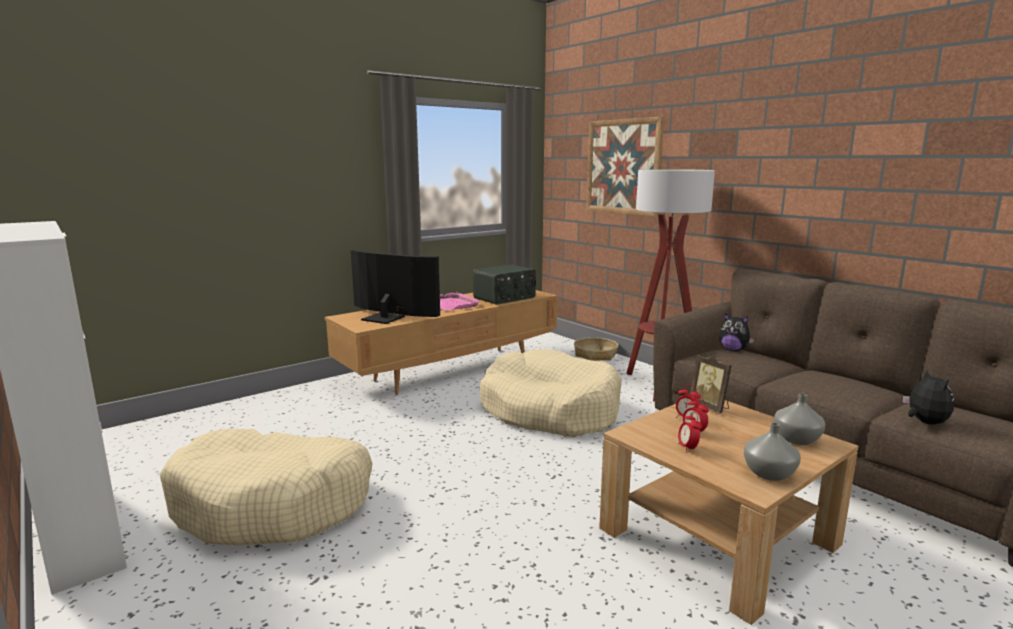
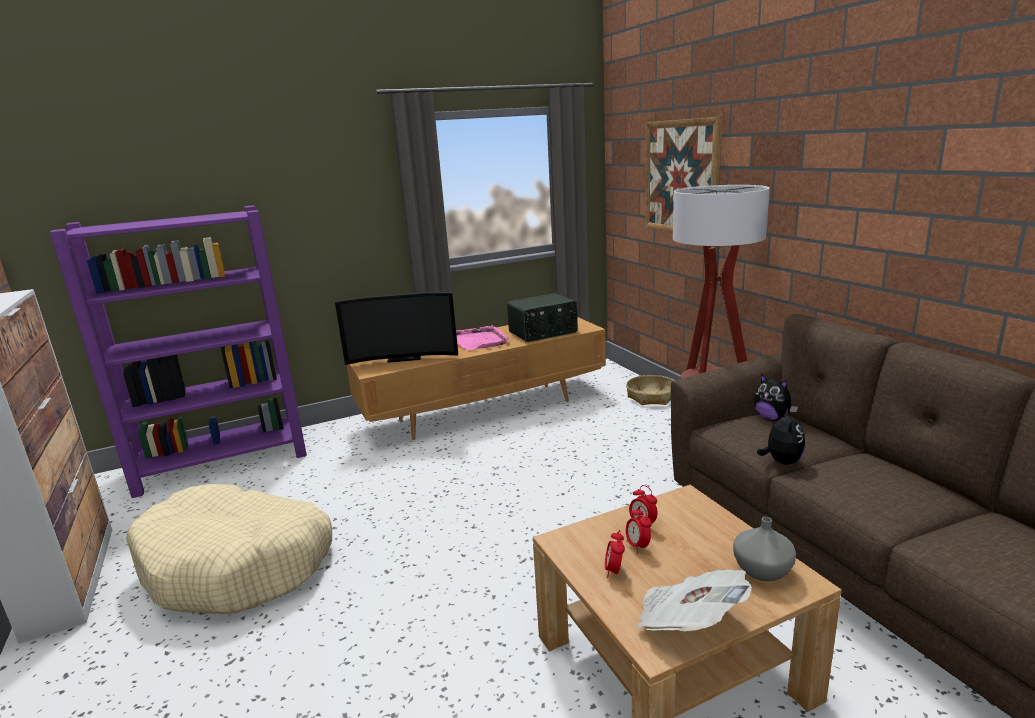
camera: 15 degrees right, 5 degrees up
(202, 421) = (223, 460): none -> purple bookcase
(387, 317) = (404, 358): television -> television turned 135 degrees clockwise
(550, 410) = (563, 470): beige dog bed -> none
(710, 407) = (684, 508): picture frame -> none
(768, 473) = (688, 622): grey vase -> newspaper
(924, 422) = (964, 559): plush toy -> plush toy (781, 461)

